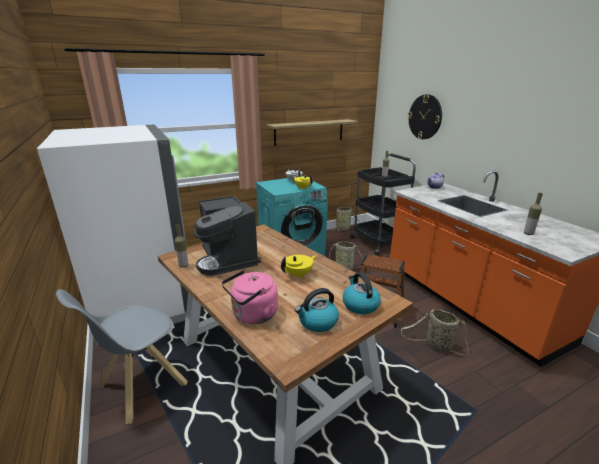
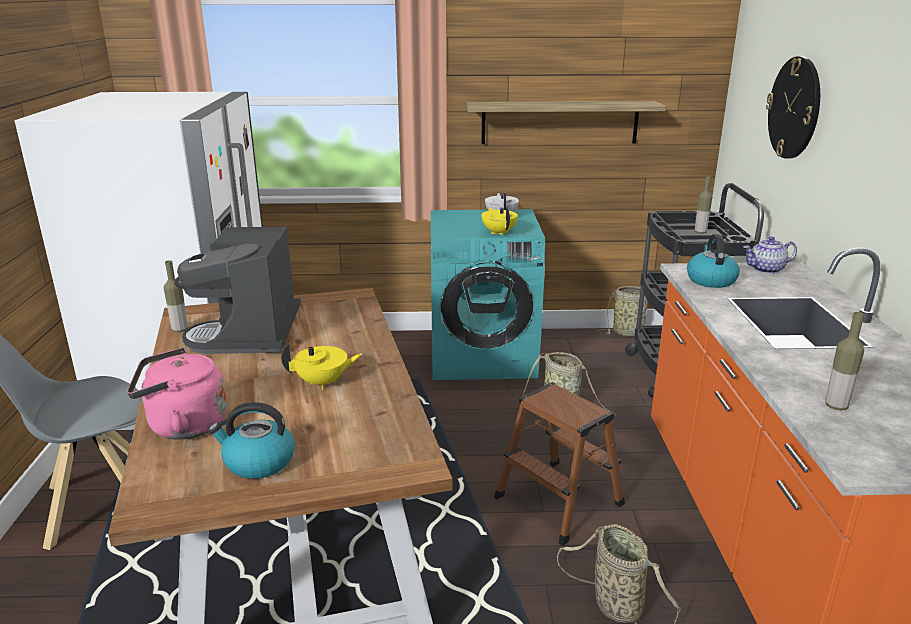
camera: 25 degrees right, 0 degrees up
(360, 305) = (356, 456): kettle -> kettle (710, 280)

